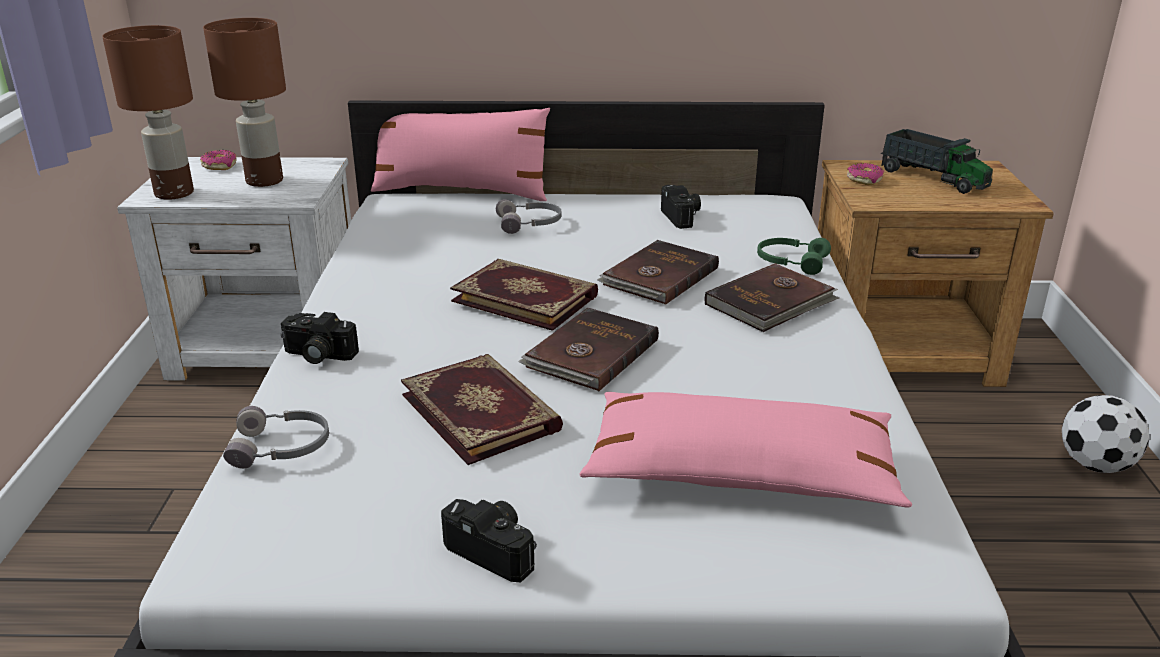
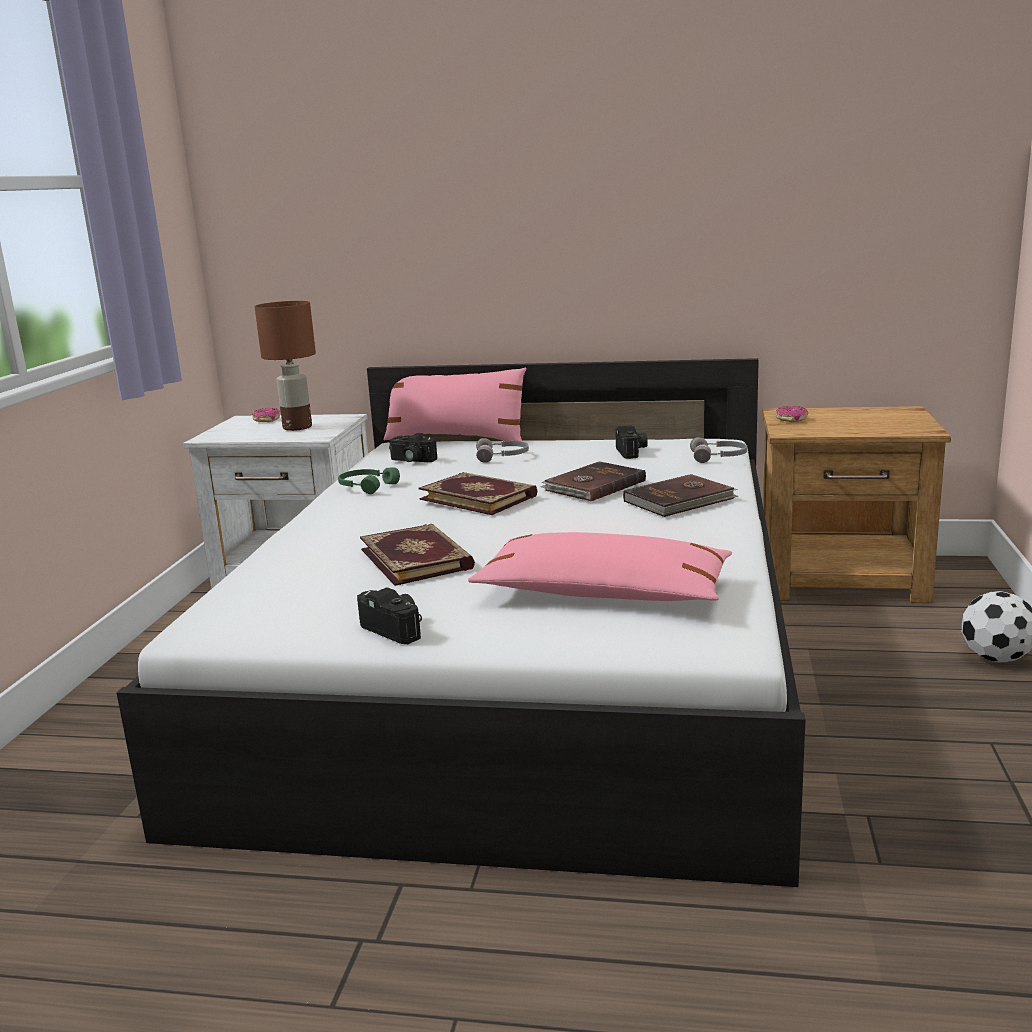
camera: 10 degrees right, 10 degrees down
(175, 193) = (228, 435): brown table lamp -> none
(281, 448) = (262, 576): grey headphones -> grey headphones (719, 457)
(317, 355) = (306, 529): camera -> camera (411, 460)
(590, 353) = (516, 528): brown book -> none
(791, 262) = (711, 477): green headphones -> green headphones (366, 487)
(933, 179) = (854, 418): toy truck -> none

